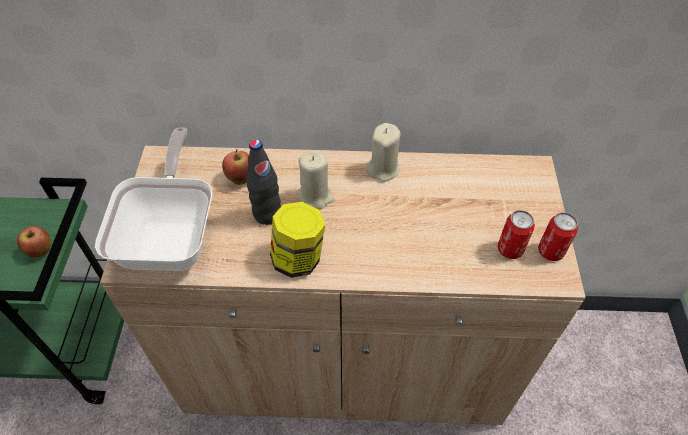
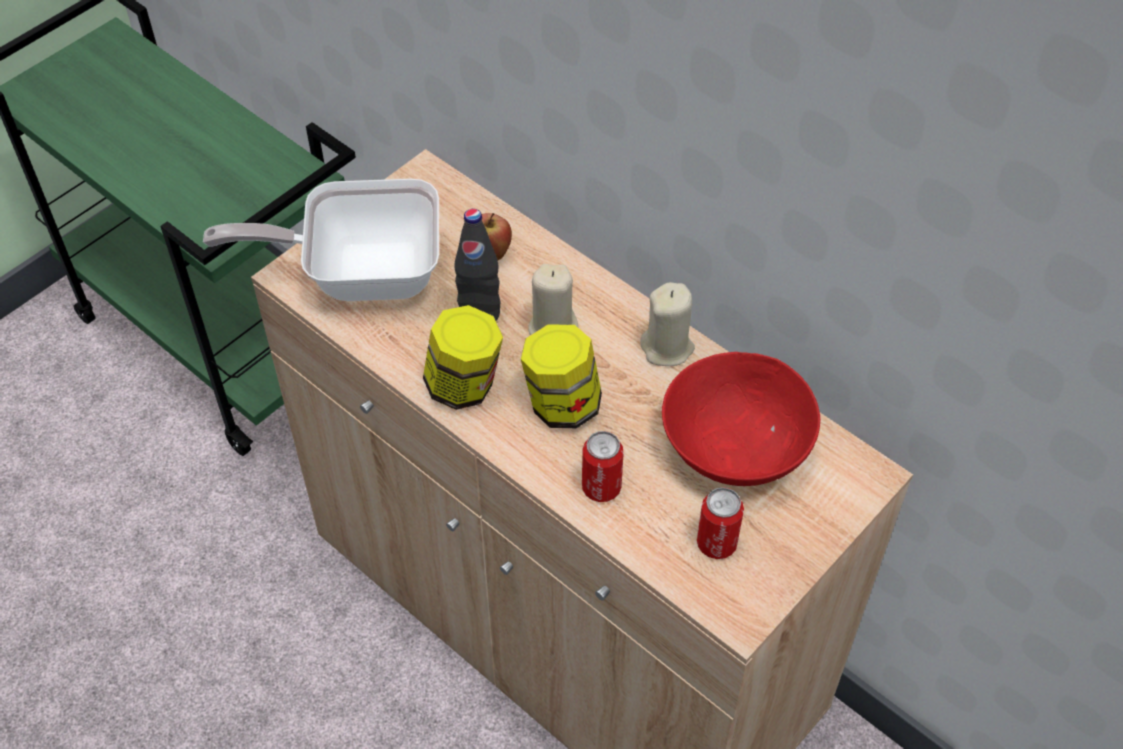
camera: 40 degrees right, 0 degrees up
(41, 251) = (254, 211): apple -> none
(172, 236) = (360, 273): frying pan -> frying pan turned 135 degrees counterclockwise
(361, 232) = (562, 404): none -> jar
(466, 196) = (735, 447): none -> red bowl
(550, 251) = (765, 581): can -> can (601, 487)

